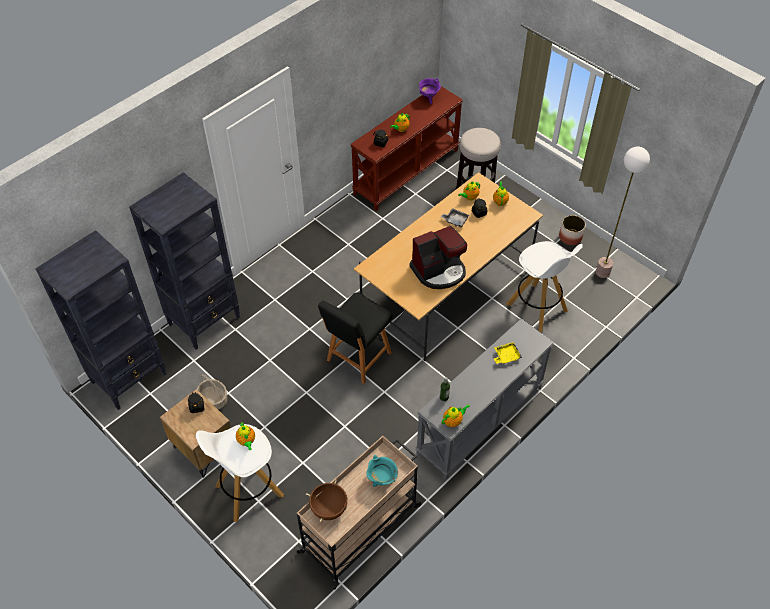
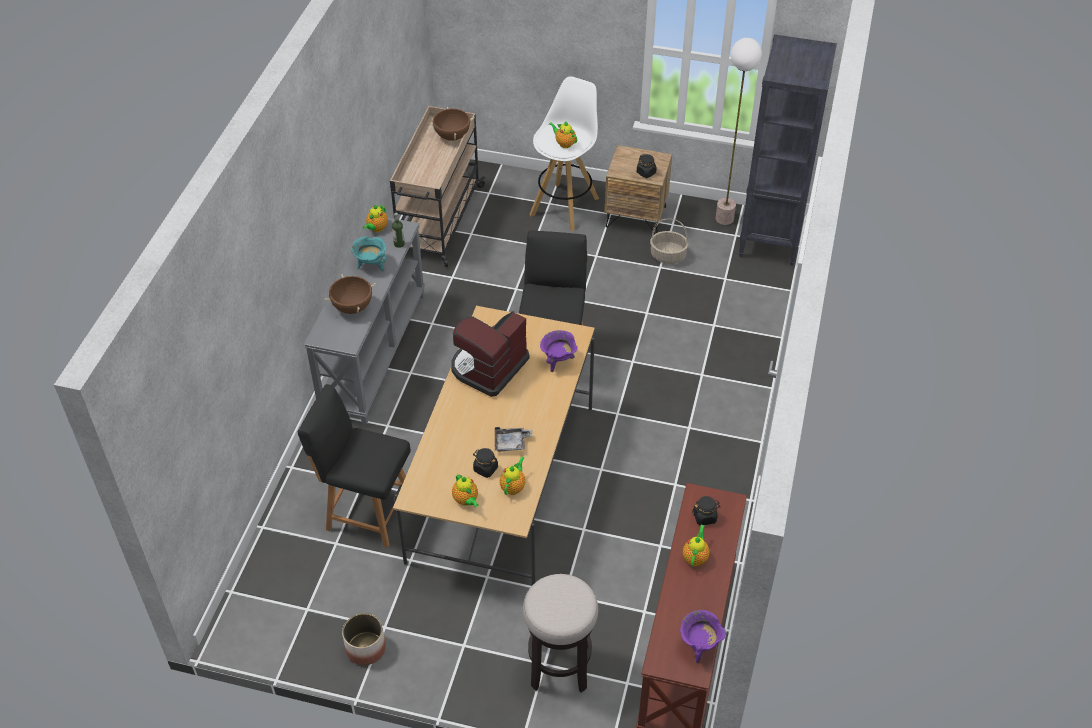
camera: 150 degrees right, 5 degrees down
(205, 320) = (755, 319): black bookcase -> none
(382, 479) = (419, 171): turquoise cooking pot -> turquoise cooking pot (371, 265)
(393, 256) = (558, 361): none -> purple cooking pot
(506, 356) = (352, 307): yellow tray -> brown cooking pot
(537, 308) = (366, 511): white stool -> black chair
(603, 272) = (293, 609): floor lamp -> floor lamp (724, 219)

